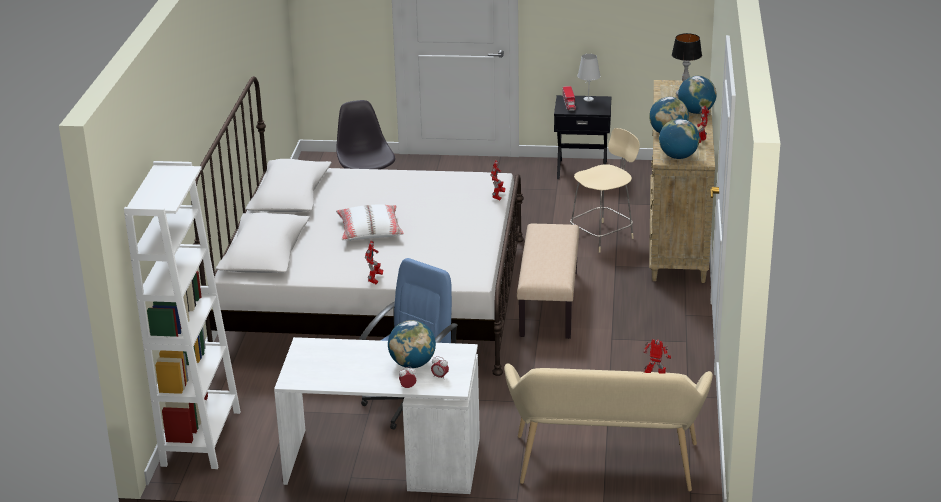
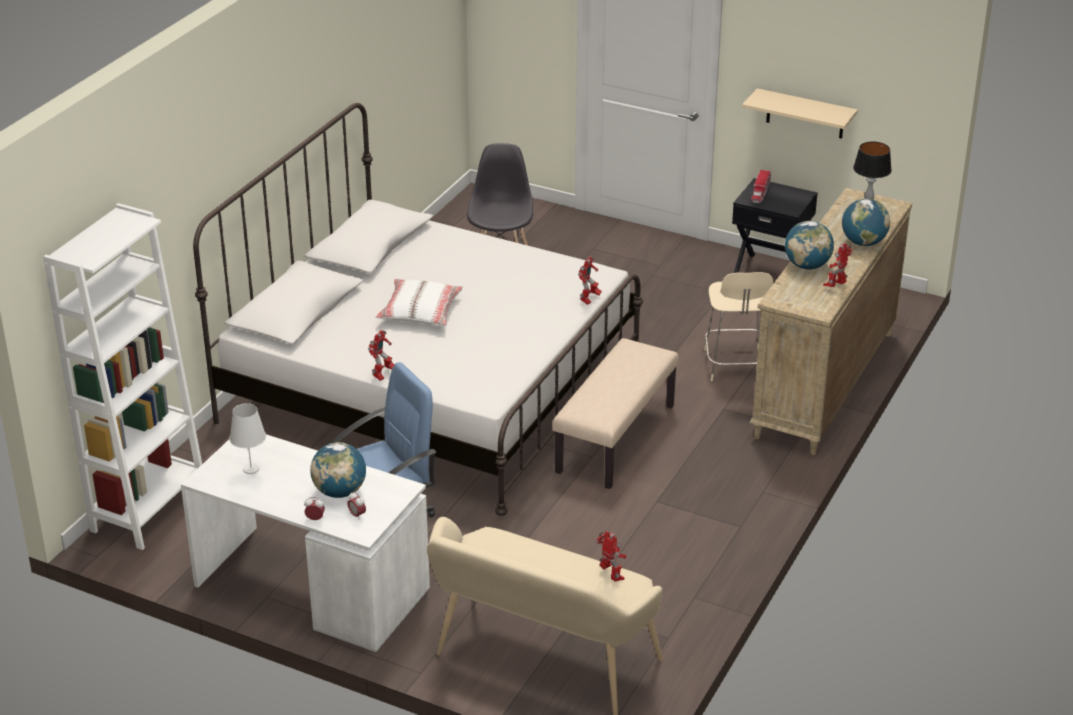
camera: 20 degrees right, 5 degrees up
(588, 99) = (787, 191): white table lamp -> white table lamp (251, 469)
(595, 34) = (805, 114): none -> beige shelf
(603, 236) = (735, 366): beige chair -> beige chair turned 105 degrees clockwise
(678, 157) = (795, 300): globe -> none

